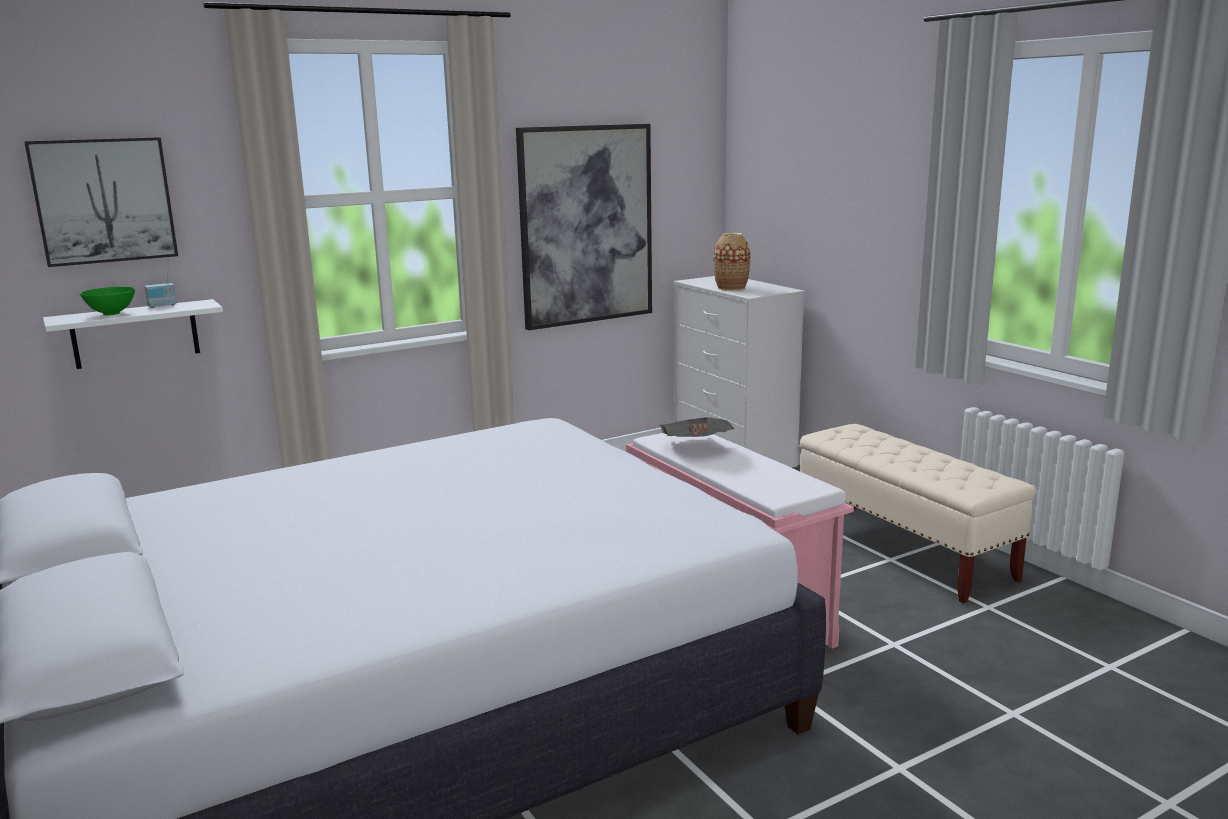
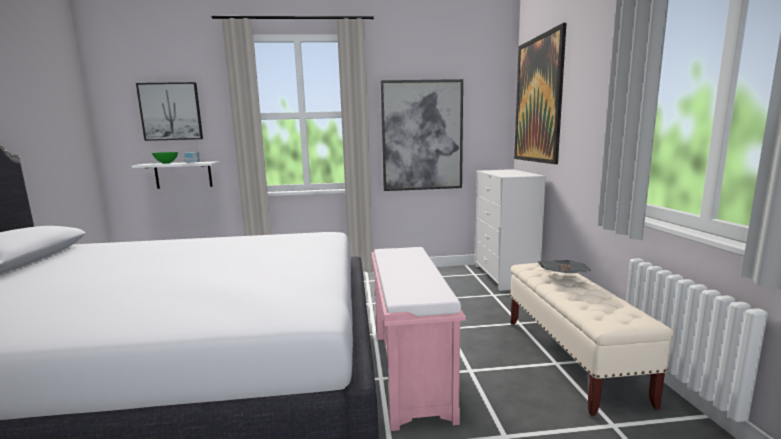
camera: 25 degrees right, 5 degrees down
(696, 448) = (401, 258): newspaper -> newspaper (563, 280)
(731, 288) = (501, 173): vase -> none
(780, 167) = (538, 100): none -> picture

